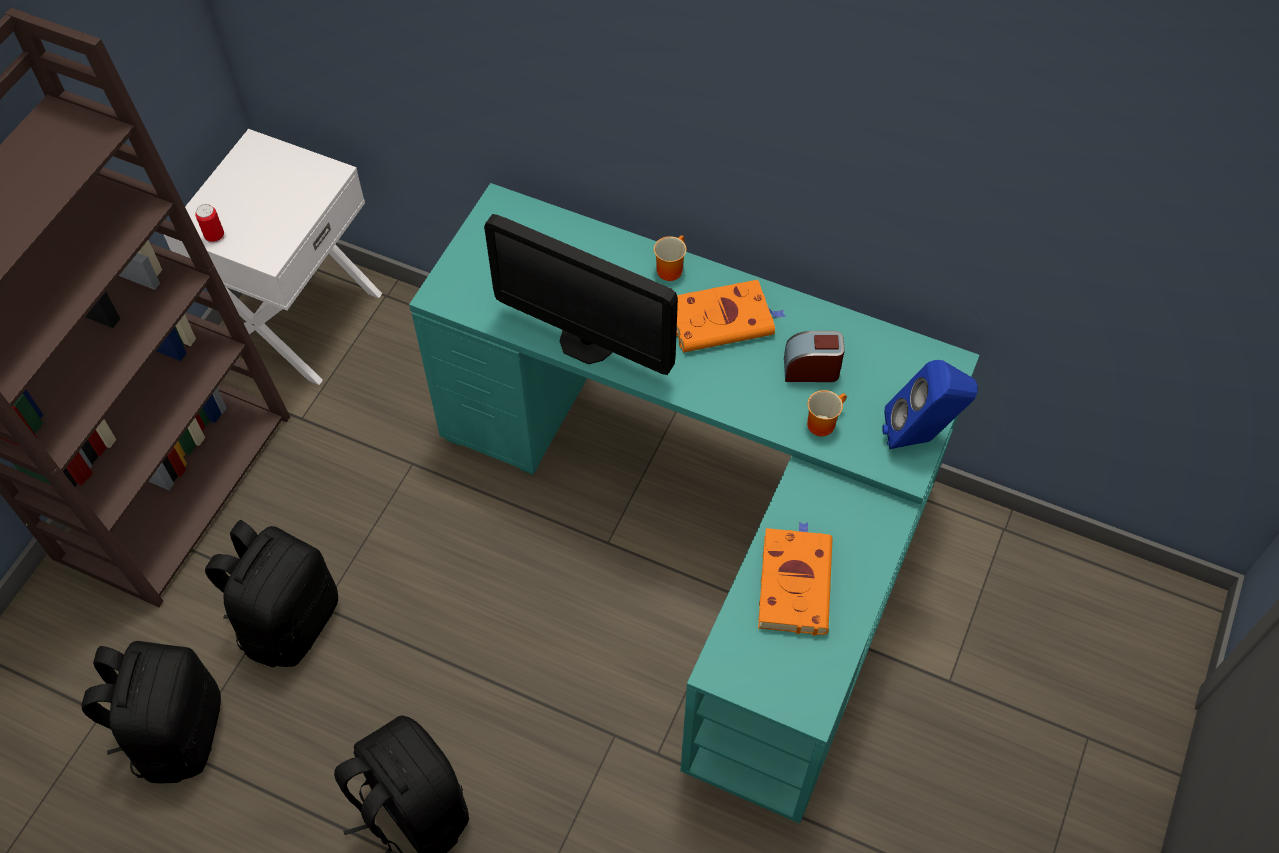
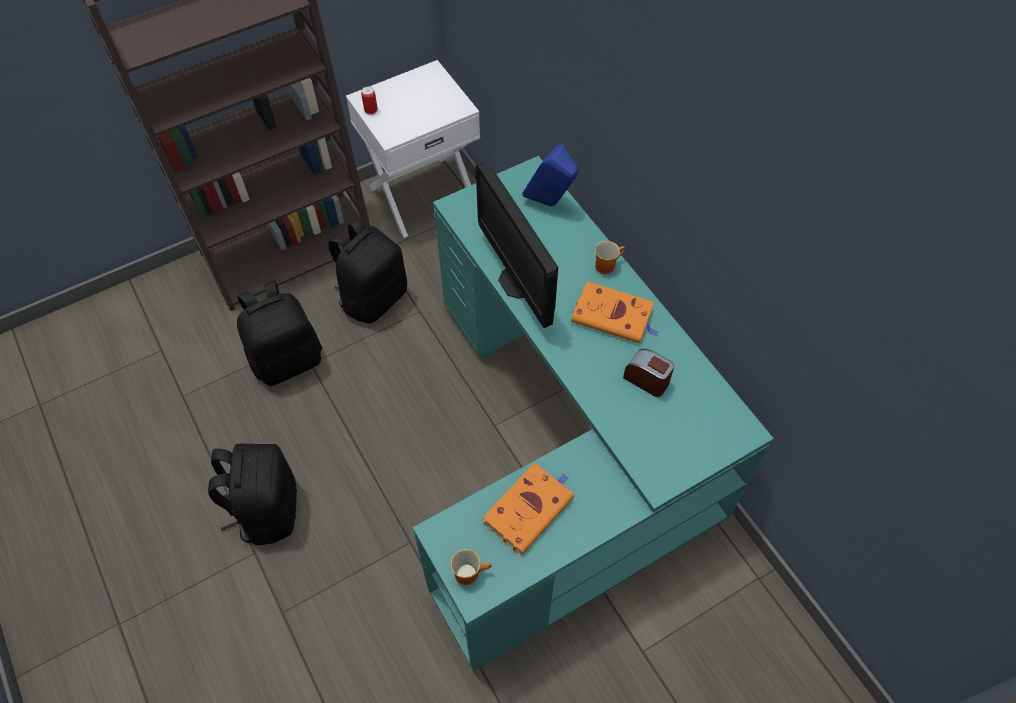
camera: 35 degrees right, 0 degrees up
(176, 732) = (188, 384): black backpack -> black backpack (373, 297)
(822, 421) = (626, 417): mug -> mug (469, 571)
(920, 437) = (685, 467): blue speaker -> blue speaker (550, 203)

